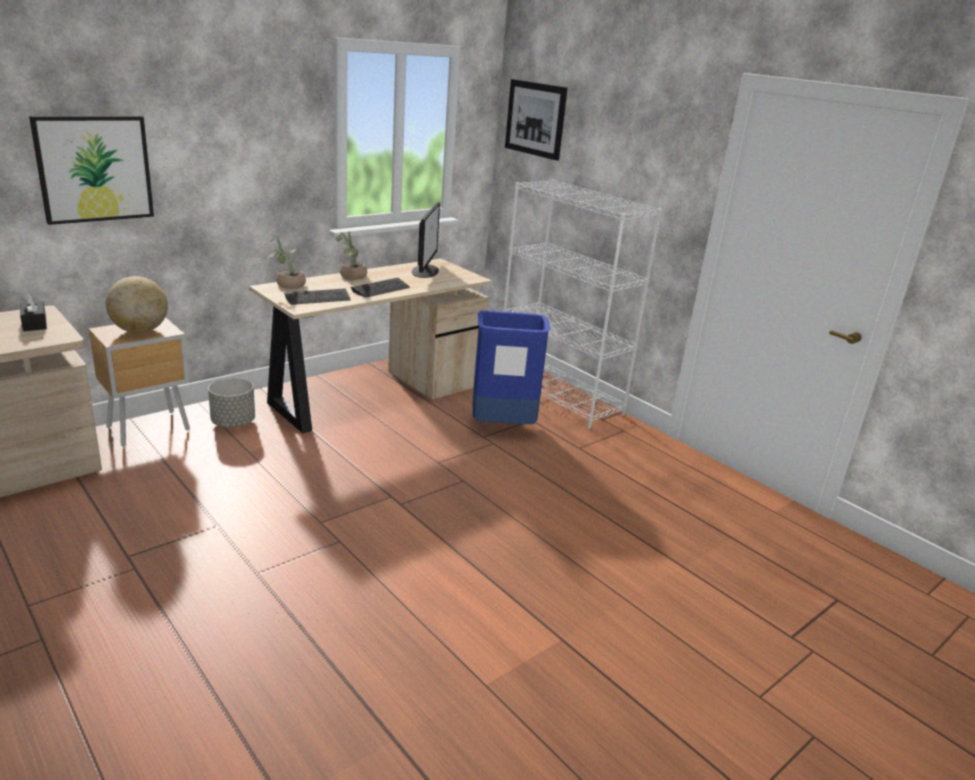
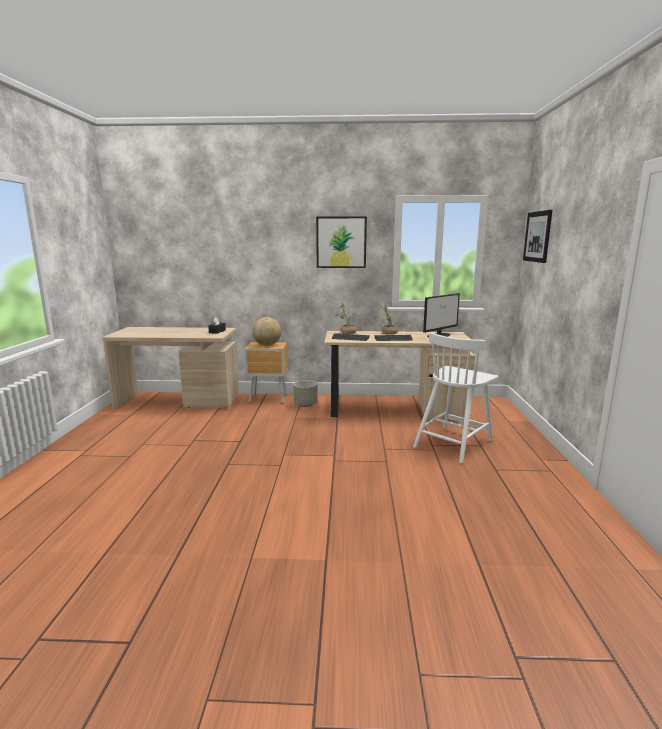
camera: 45 degrees right, 10 degrees down
(94, 168) = (261, 264): picture -> picture (341, 242)
(502, 426) = (453, 443): blue trash can -> white chair
(559, 395) = (523, 438): white bookcase -> none

